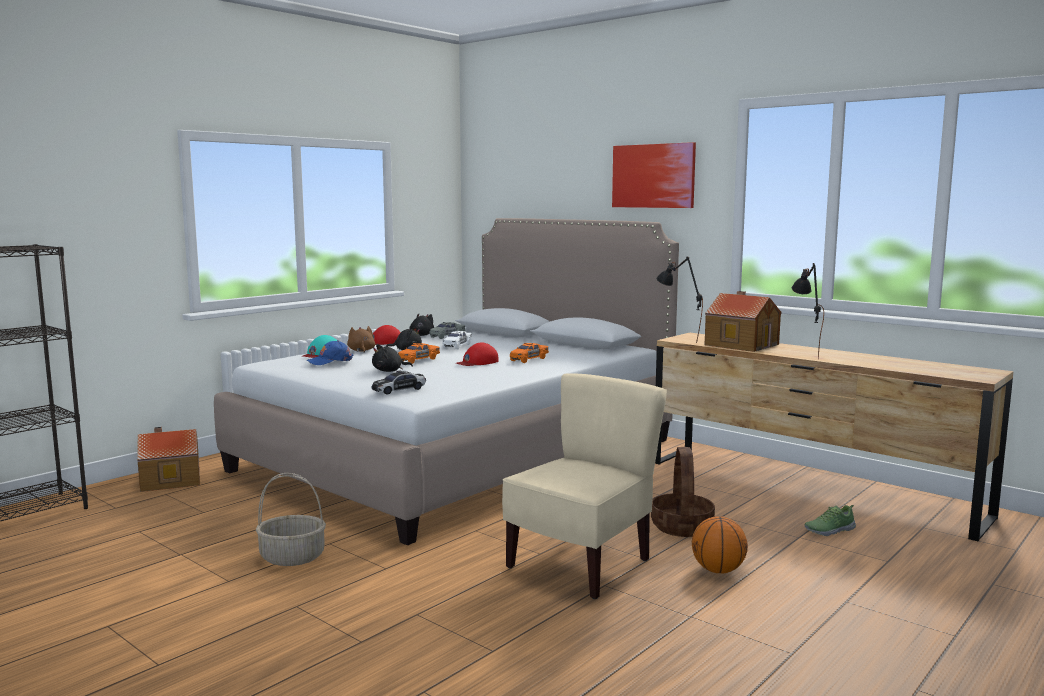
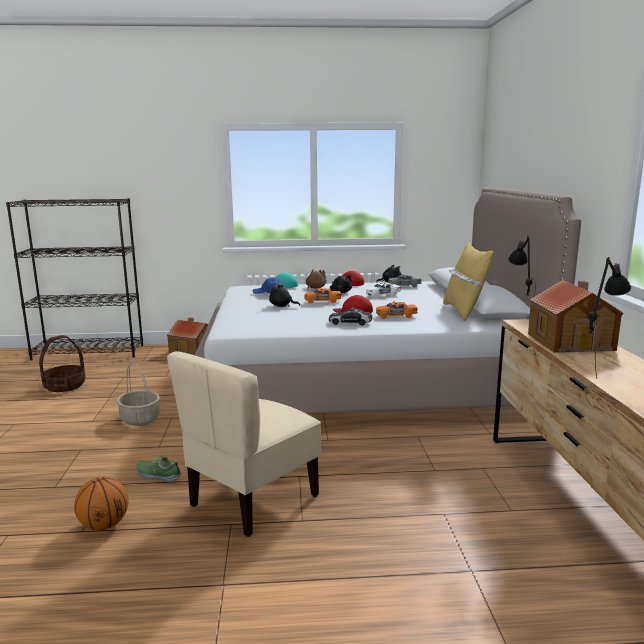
camera: 45 degrees right, 5 degrees up
(399, 390) = (240, 321): toy car -> toy car (350, 323)
(568, 347) = (464, 311): none -> yellow pillow
(581, 565) = (252, 500): beige chair -> beige chair turned 135 degrees clockwise
(653, 176) = (578, 145): picture -> none
(682, 527) = (388, 507): basket -> basket (64, 386)
(718, 570) = (329, 560): basketball -> basketball (104, 525)
(829, 530) = (519, 581): shoe -> shoe (158, 475)

